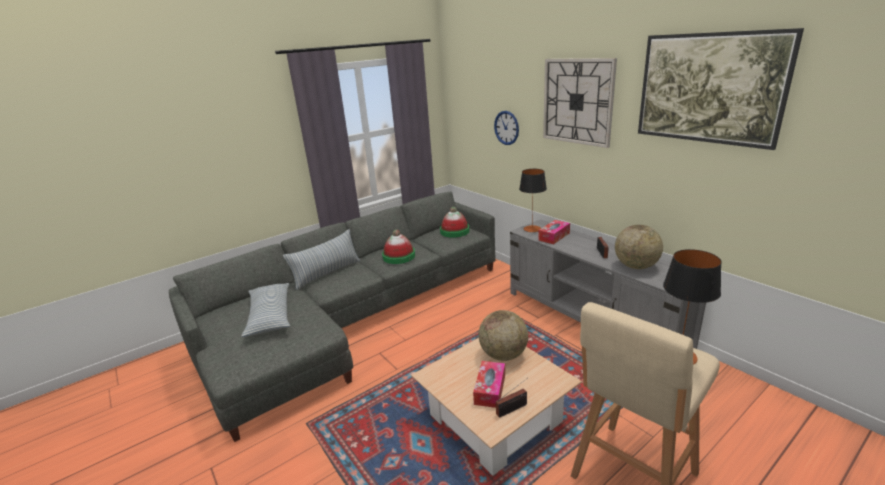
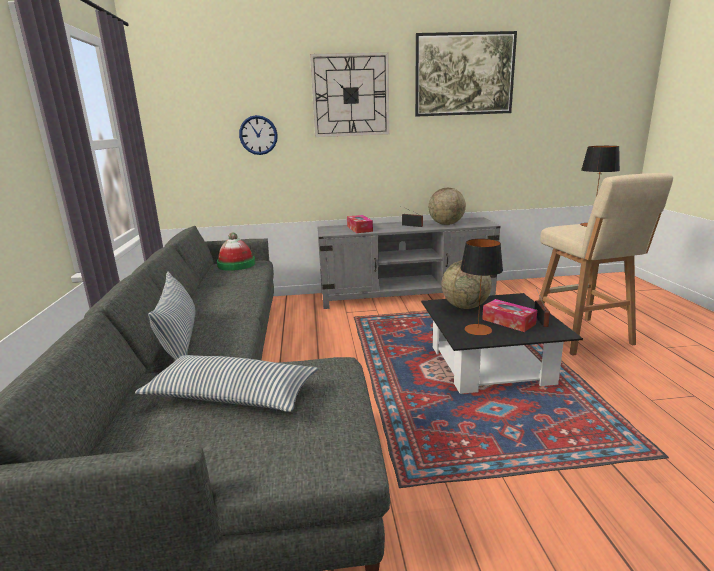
camera: 60 degrees left, 5 degrees down
(399, 256) = (234, 295): hat -> none
(495, 418) = (490, 365): beige coffee table -> black coffee table
(532, 229) = (331, 230): table lamp -> table lamp (478, 330)

